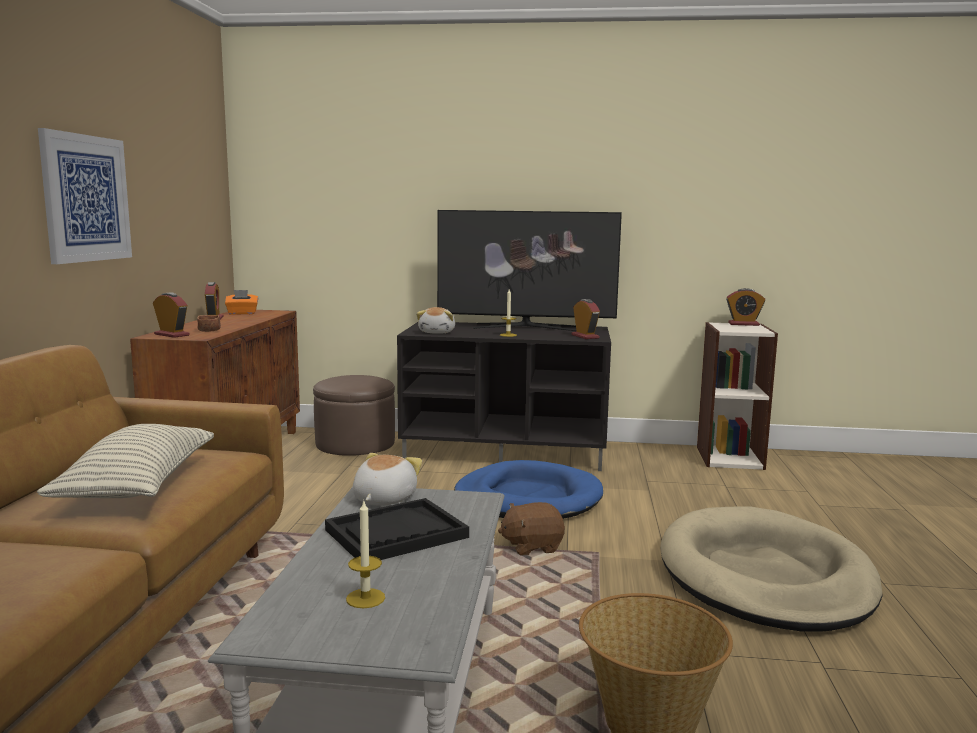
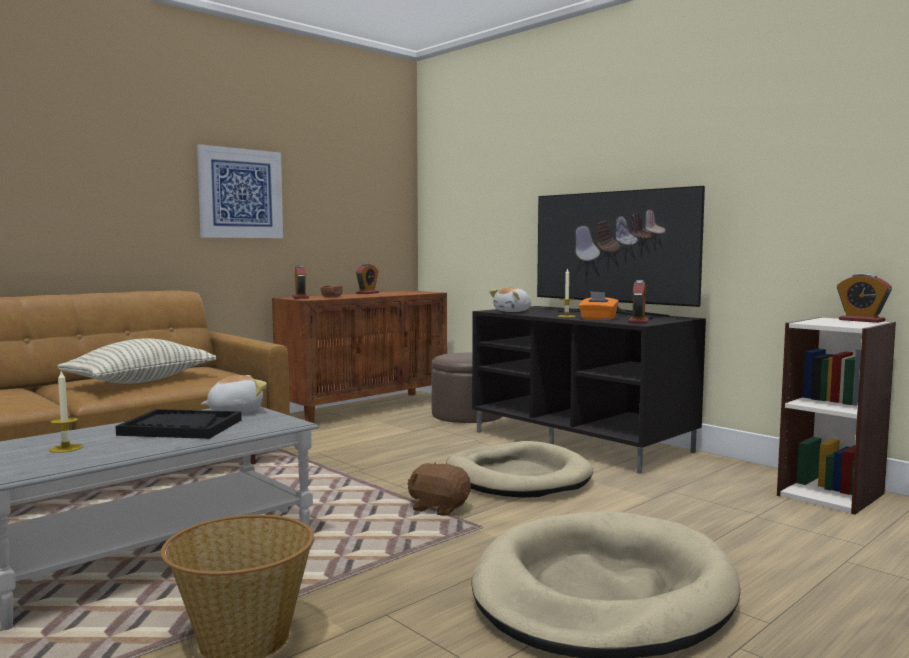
camera: 40 degrees right, 5 degrees down
(242, 313) = (400, 292): orange tissue box -> orange tissue box (598, 319)
(528, 498) = (517, 477): blue dog bed -> beige dog bed

